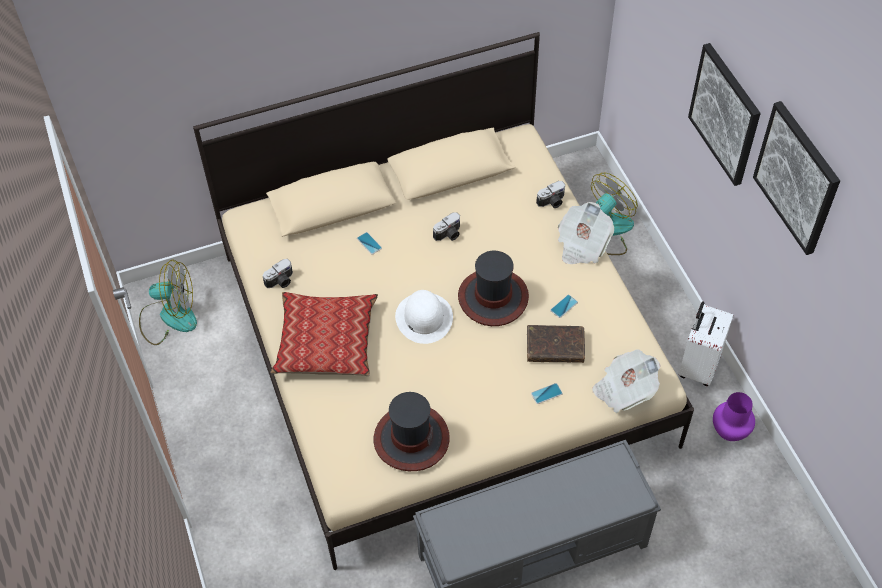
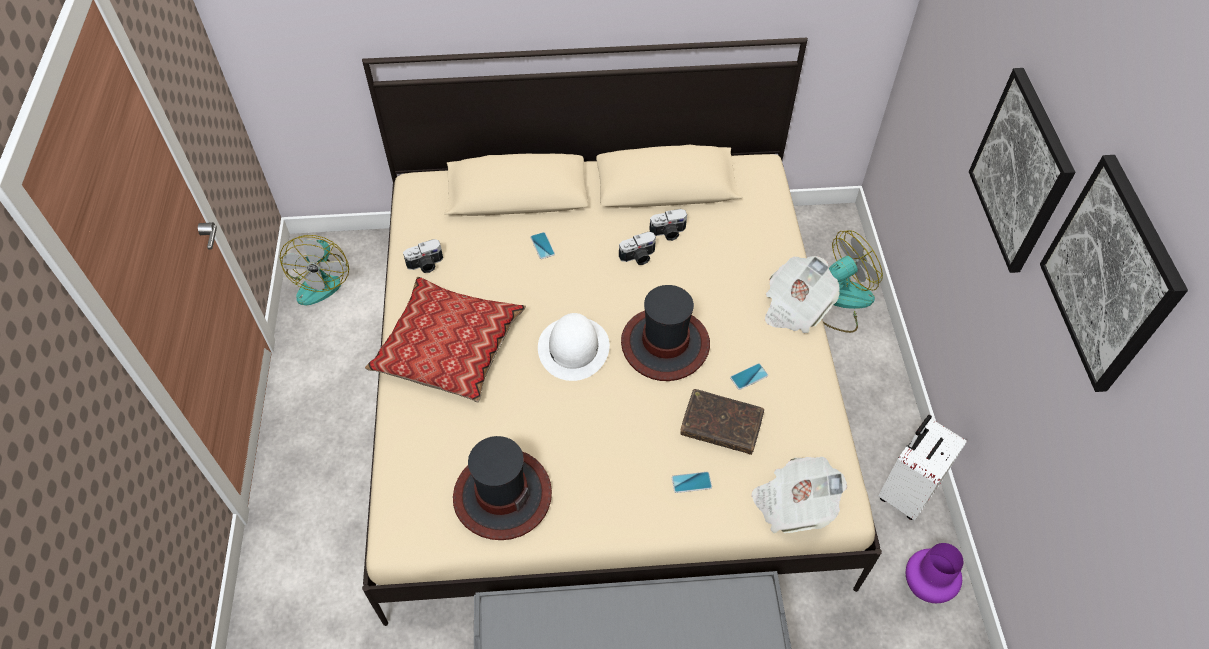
camera: 15 degrees right, 0 degrees up
(169, 317) = (321, 279): fan -> fan turned 75 degrees clockwise
(552, 202) = (774, 248): camera -> camera (668, 233)

